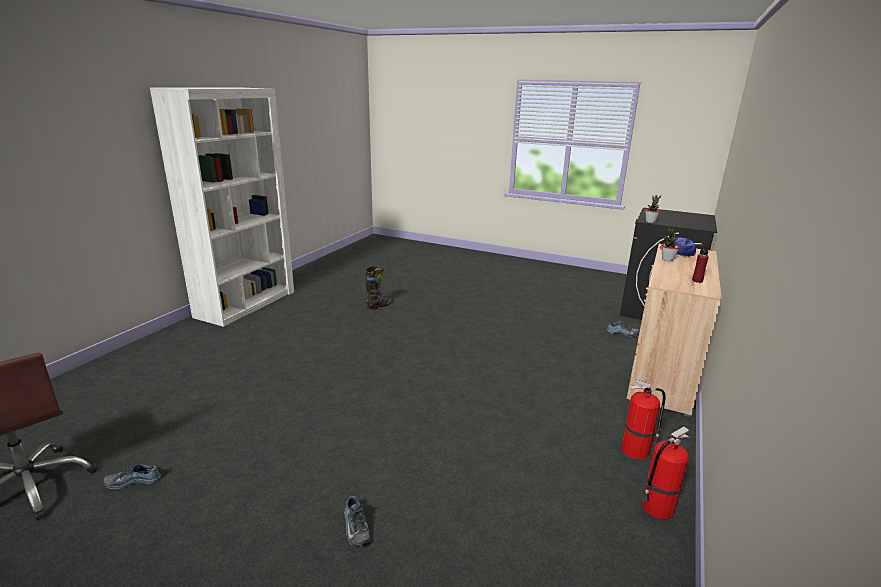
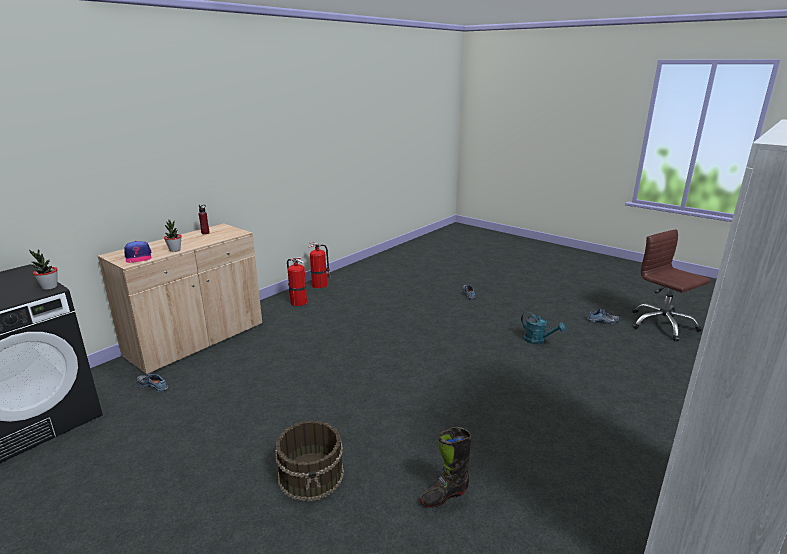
camera: 165 degrees left, 0 degrees up
(268, 423) = (538, 340): none -> turquoise watering can
(456, 306) = (312, 475): none -> brown bucket

